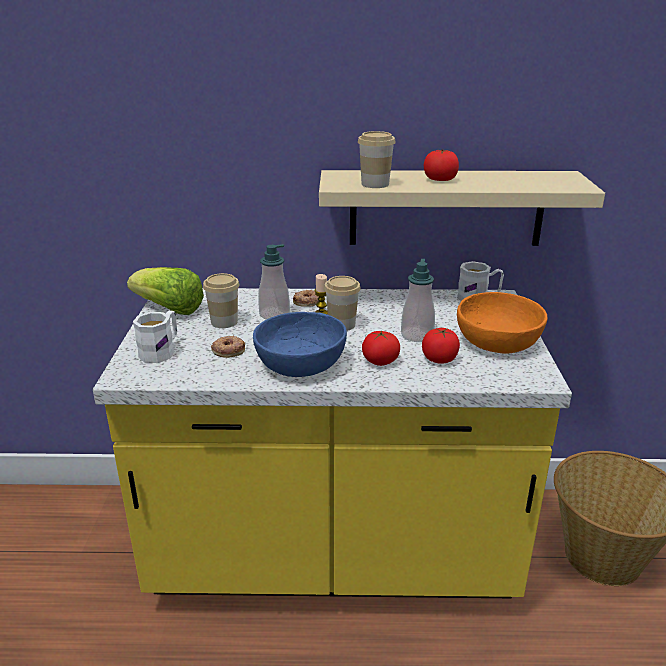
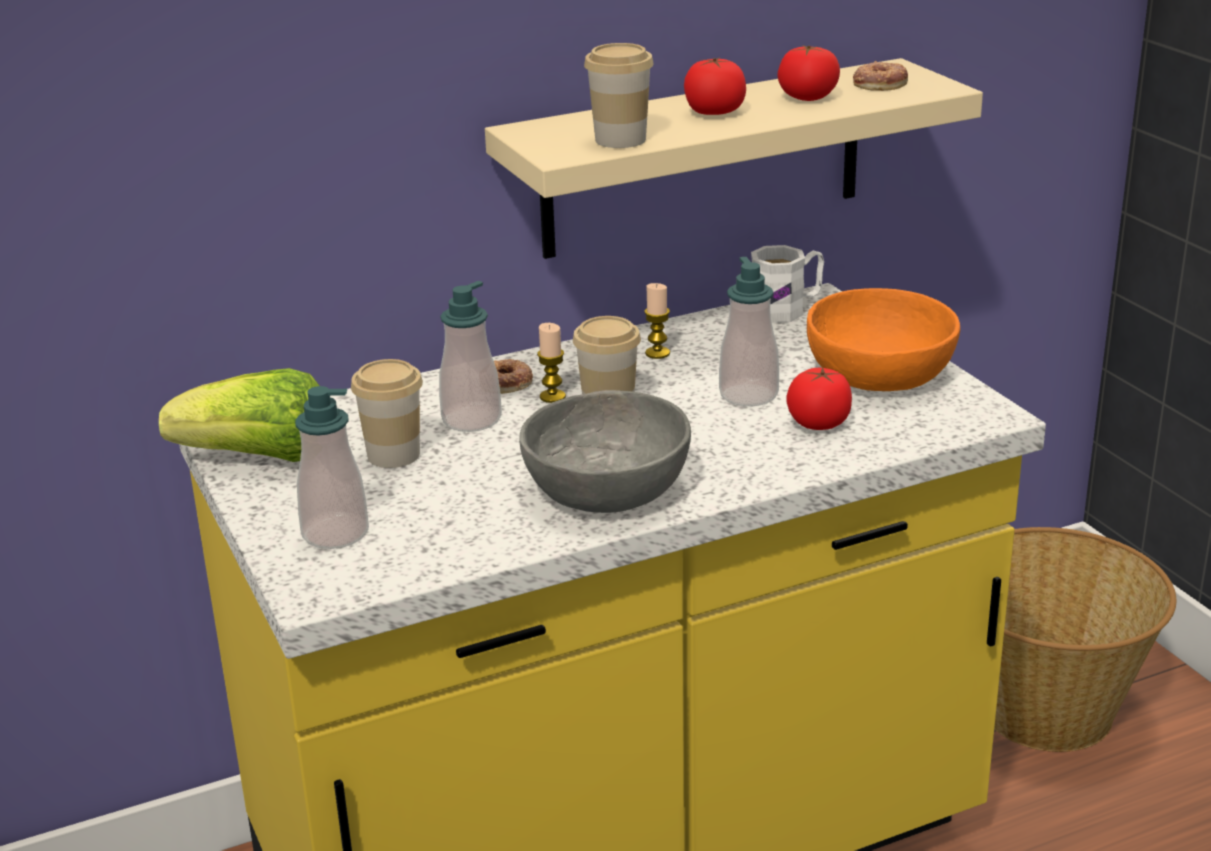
camera: 25 degrees left, 0 degrees up
(161, 351) = (335, 533): white mug -> soap dispenser
(228, 350) = (457, 499): donut -> donut (879, 83)
(300, 364) = (606, 489): blue bowl -> grey bowl
(380, 361) = (732, 450): tomato -> tomato (808, 97)
(392, 304) = (657, 353): none -> candle

